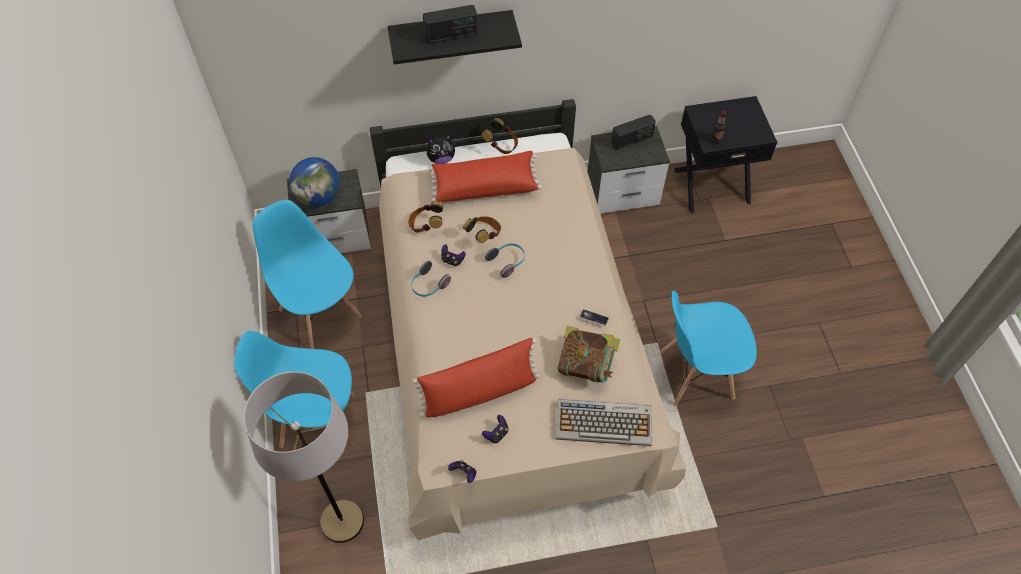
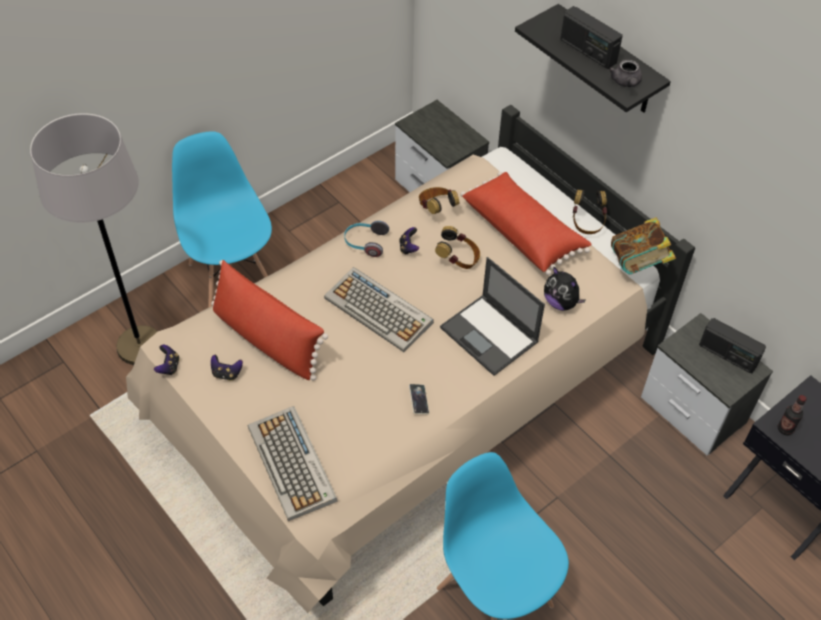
camera: 60 degrees right, 5 degrees down
(319, 197) = (433, 131): globe -> none
(320, 312) = (346, 221): blue chair -> none
(441, 159) = (531, 183): plush toy -> plush toy (561, 302)
(497, 32) = (626, 83): none -> grey teapot
(500, 305) = (379, 310): none -> keyboard
(507, 262) = (438, 293): headphones -> none
(564, 250) = (490, 335): none -> laptop
(586, 365) = (355, 418): book -> book (638, 264)

